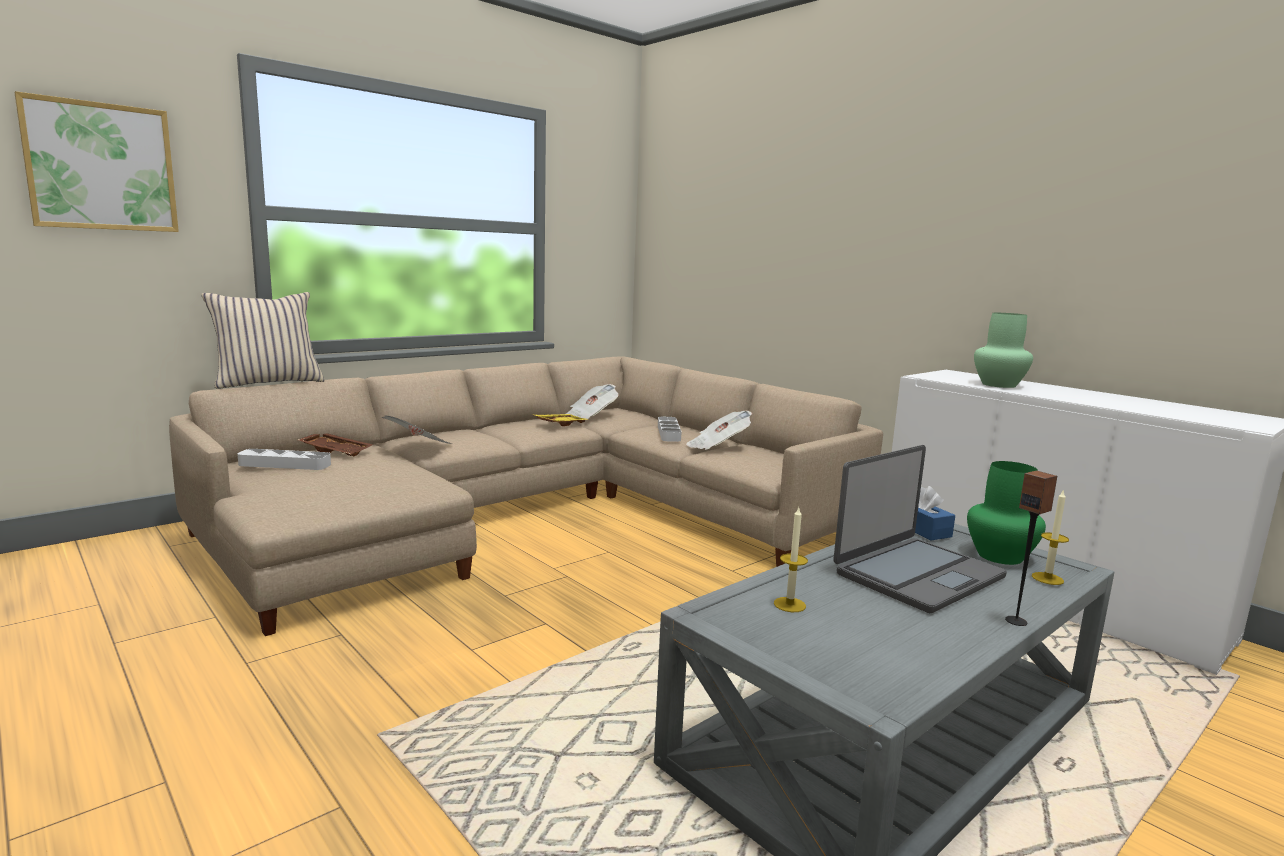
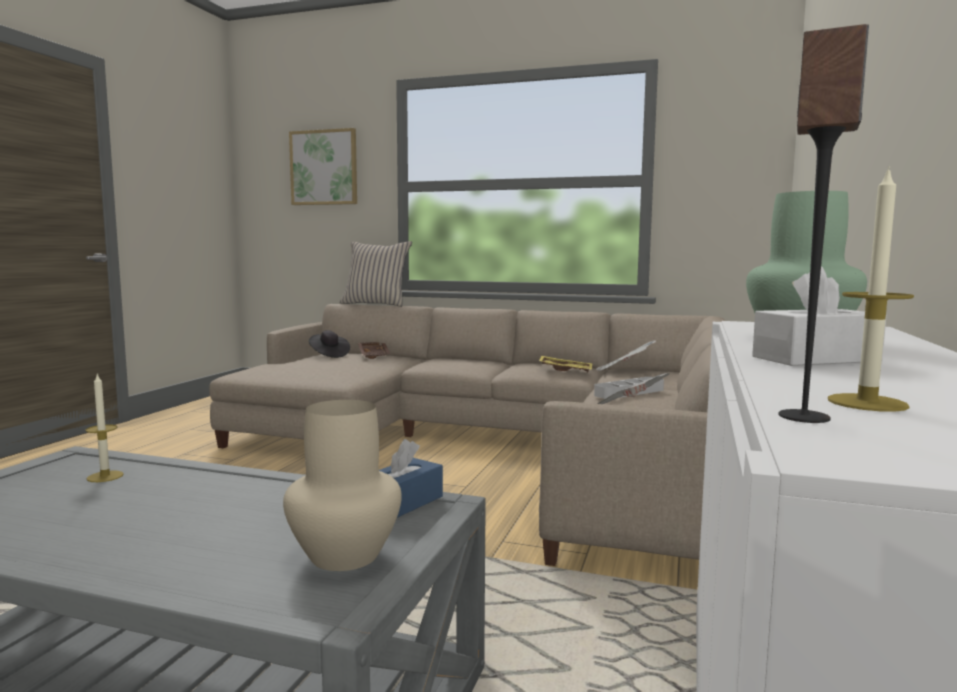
camera: 60 degrees right, 5 degrees down
(285, 464) = (329, 355): grey tray -> black hat
(418, 447) = (417, 362): newspaper -> none
(917, 575) = (224, 515): laptop -> none
(999, 556) = (346, 554): green vase -> beige vase
(1016, 621) = (75, 571): speaker -> speaker (805, 417)
(1047, 578) = (259, 588): candle -> candle (867, 403)
(1069, 396) = (816, 359): none -> white tissue box

